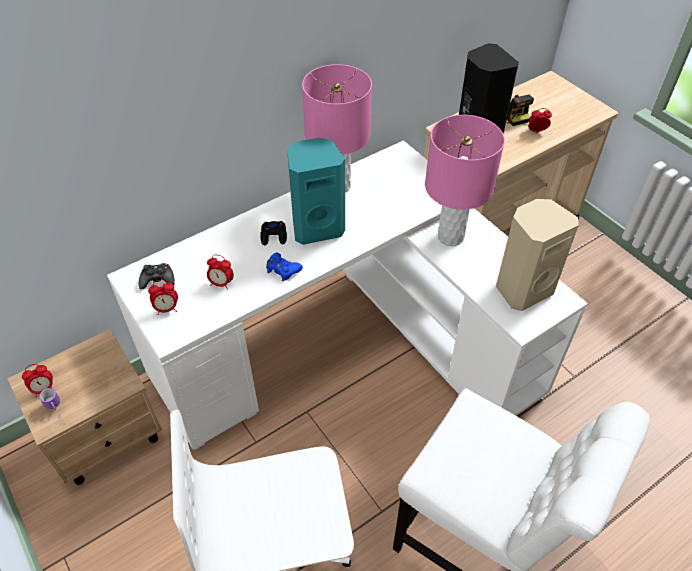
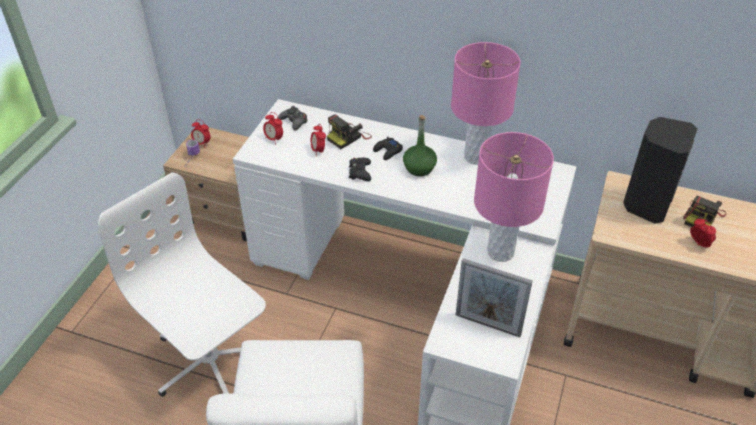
camera: 55 degrees right, 5 degrees down
(225, 252) = (348, 137): none -> camera
(282, 270) = (360, 172): blue game controller -> black game controller
(317, 227) = (419, 168): turquoise speaker -> green bottle
(522, 289) = (487, 325): beige speaker -> picture frame

